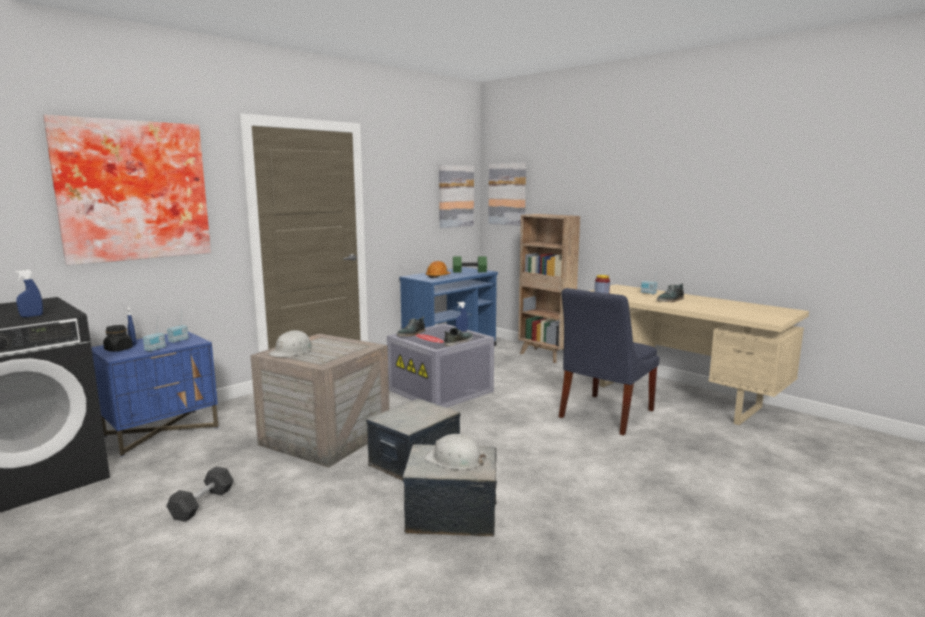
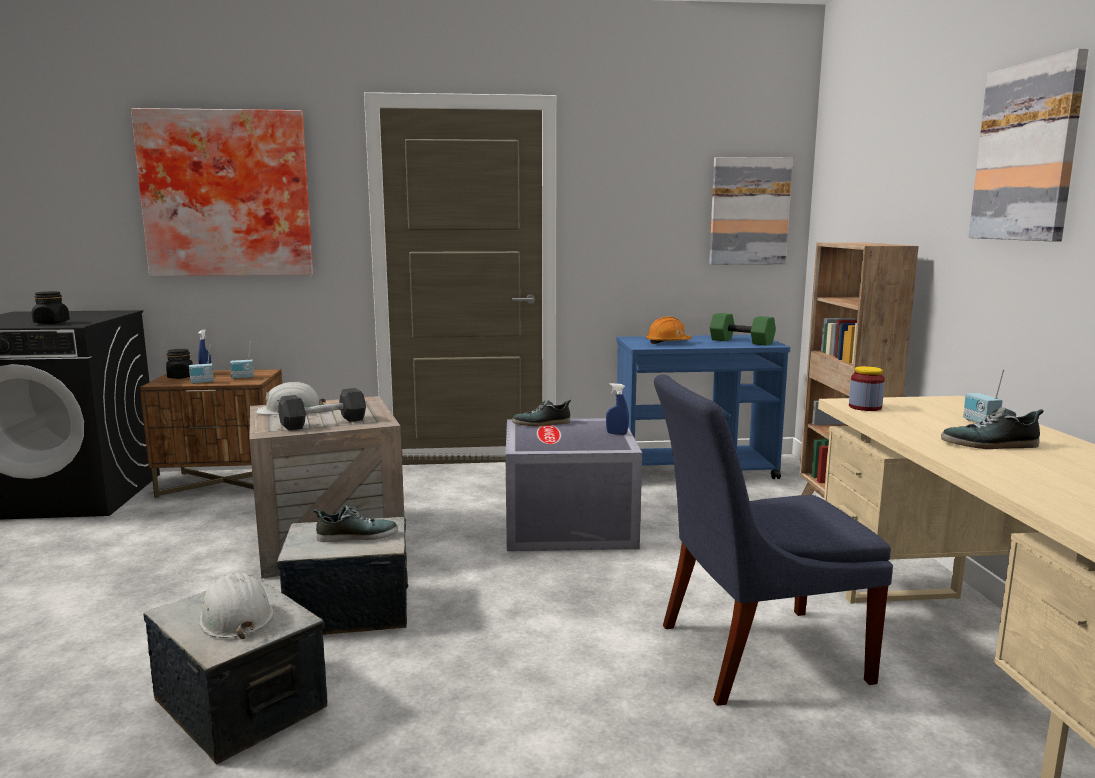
camera: 40 degrees right, 0 degrees up
(32, 316) = (51, 323): blue spray bottle -> black jar
(162, 431) = (225, 483): blue nightstand -> brown nightstand
(202, 504) = (103, 571): black dumbbell -> black dumbbell (323, 423)
(458, 342) = (570, 447): shoe -> shoe (357, 535)
(507, 194) = (838, 207): picture -> picture (1027, 152)

